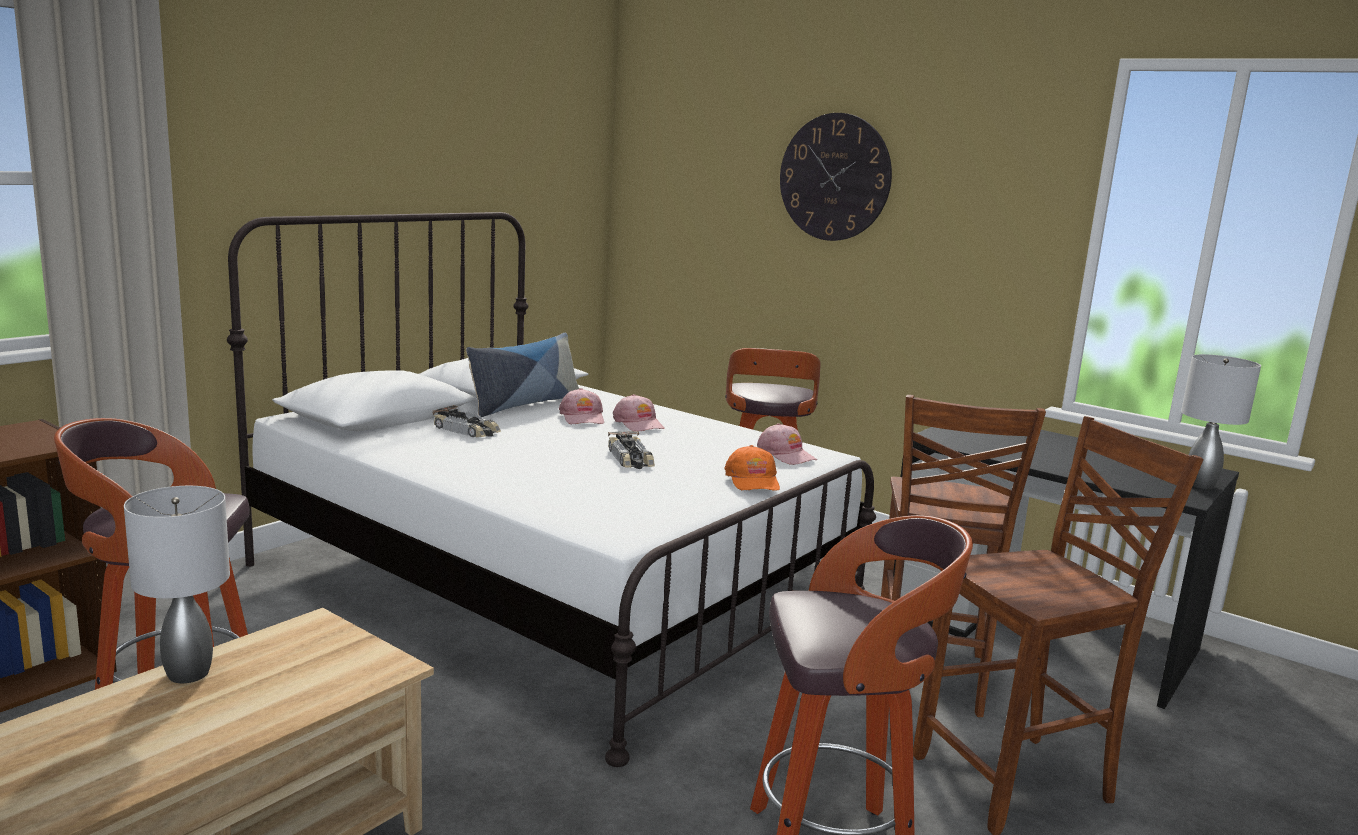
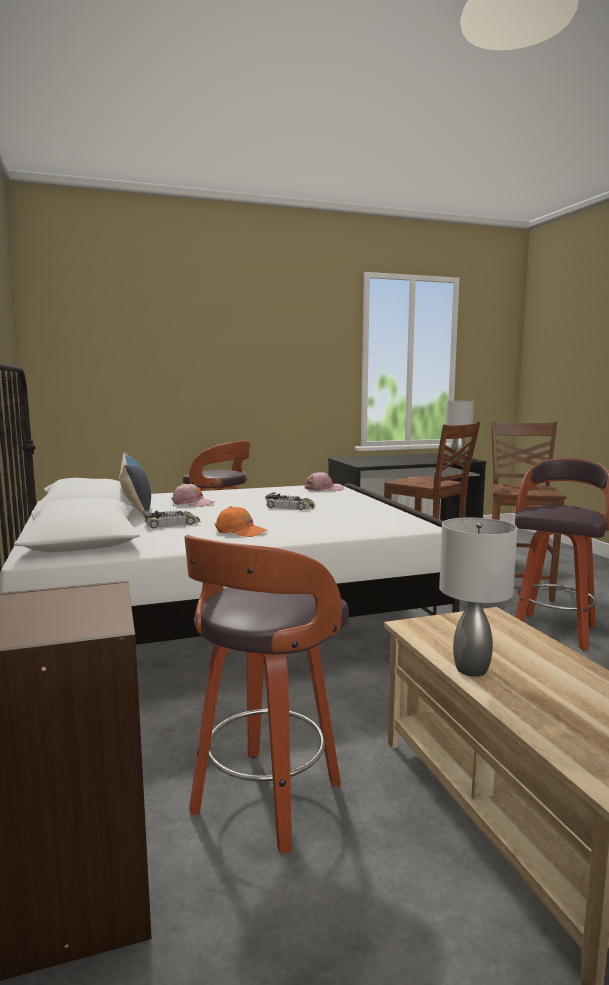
camera: 55 degrees left, 5 degrees down
(639, 424) = (226, 498): pink cap -> none
(753, 480) = (360, 497): orange cap -> orange cap (240, 531)
(834, 177) = (218, 336): wall clock -> none

